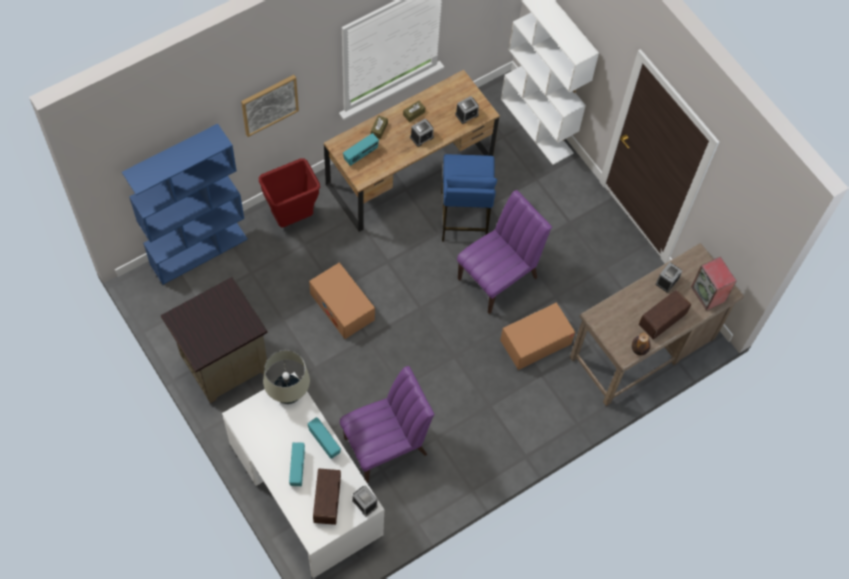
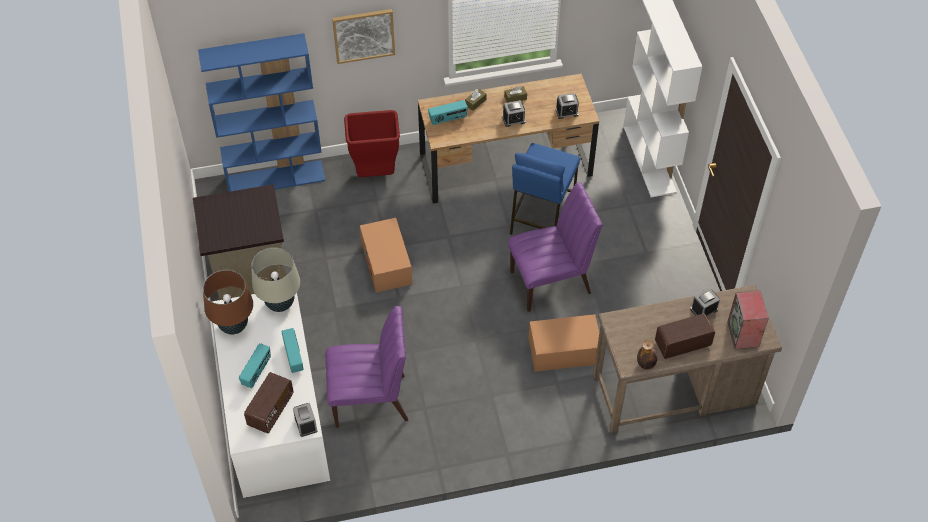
camera: 25 degrees right, 10 degrees down
(255, 430) = (234, 326): none -> brown table lamp

